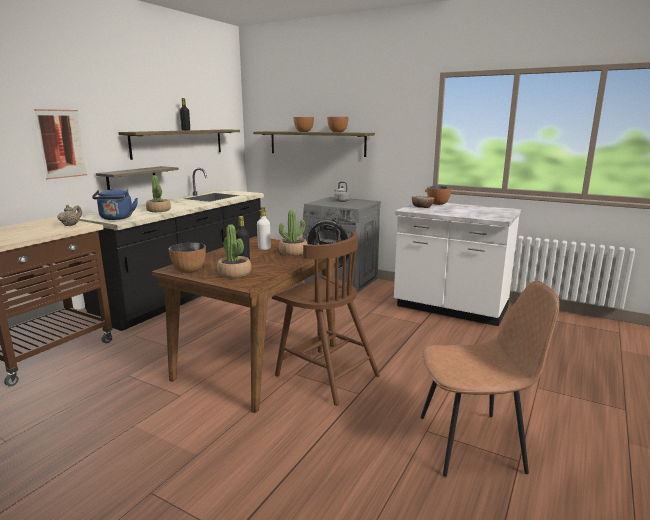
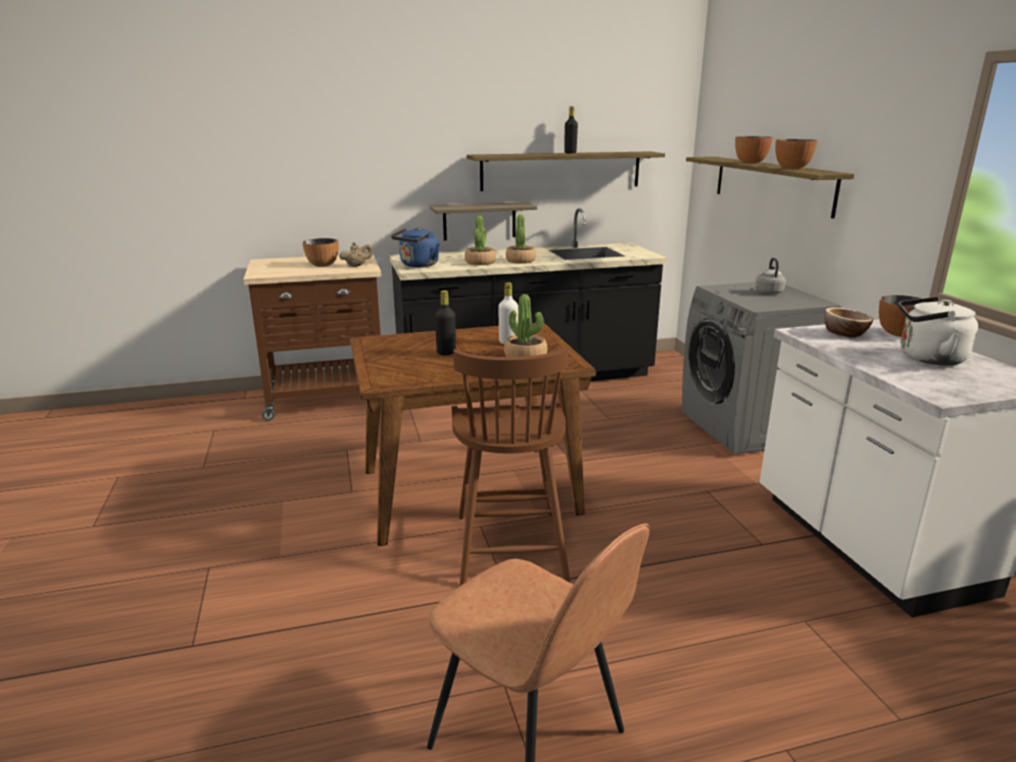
camera: 45 degrees right, 5 degrees up
(61, 144) = (390, 168): picture -> none
(189, 270) = (376, 347): bowl -> bowl (322, 265)
(234, 274) = (402, 365): potted plant -> potted plant (521, 261)
(466, 209) = (927, 358): none -> white kettle

